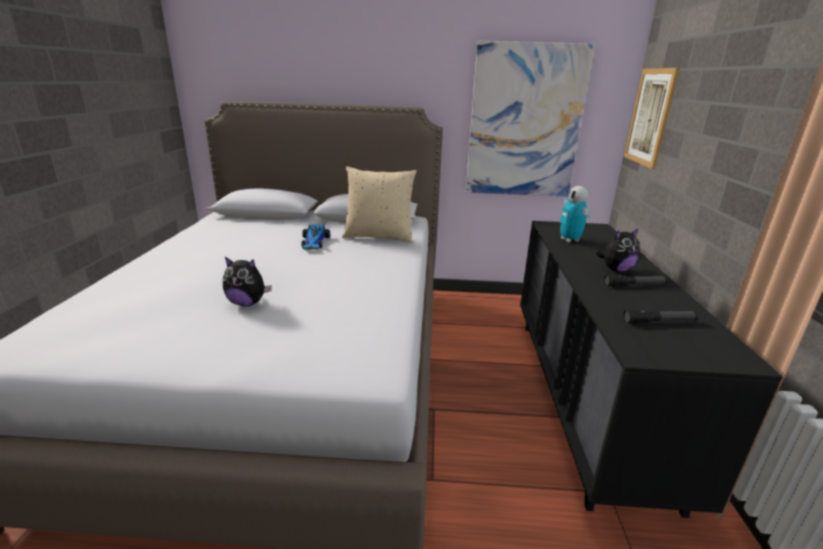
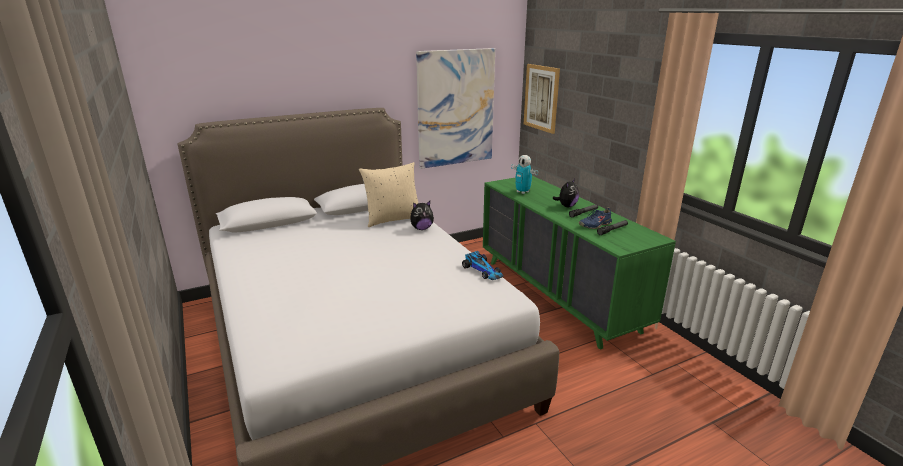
camera: 30 degrees left, 0 degrees up
(247, 303) = (379, 288): plush toy -> plush toy (421, 228)
(314, 242) = (353, 236): toy car -> toy car (483, 270)
(585, 398) = (558, 294): black dresser -> green dresser
(634, 306) = (595, 225): none -> blue shoe

